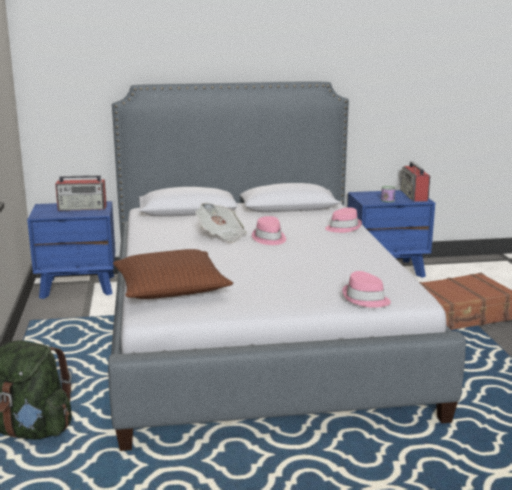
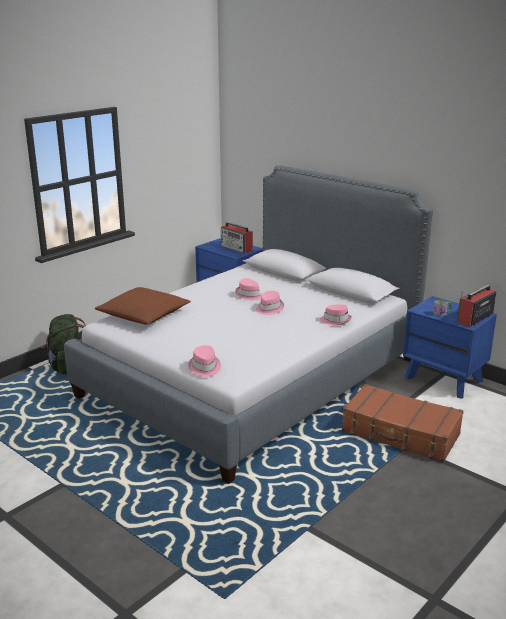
camera: 50 degrees right, 5 degrees up
(221, 236) = (249, 295): newspaper -> pink hat

